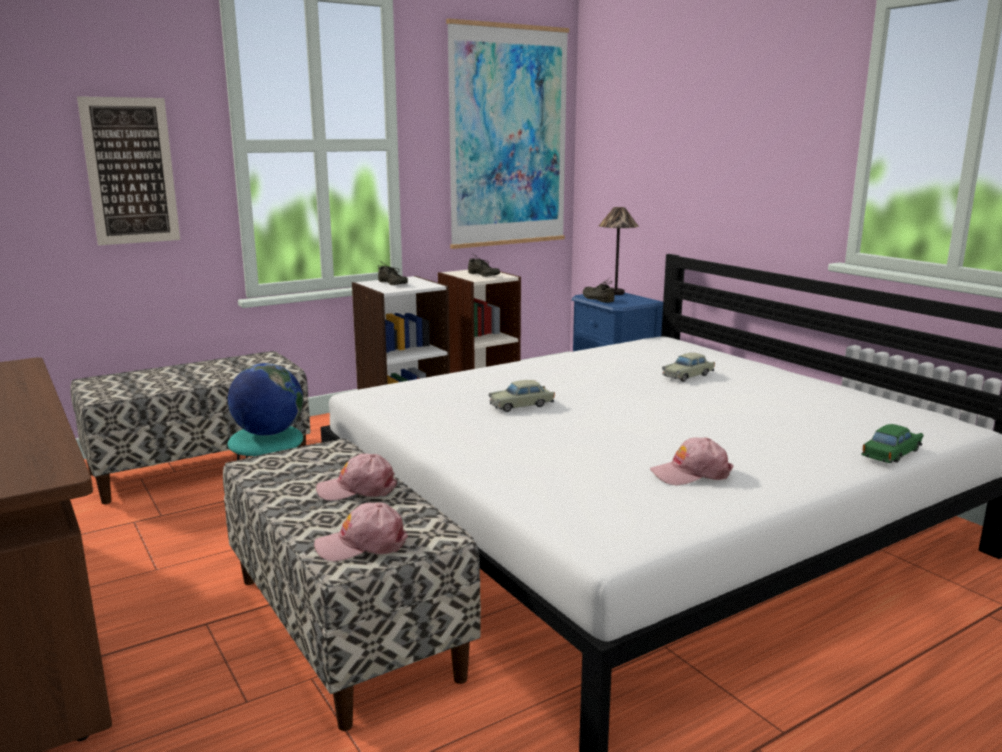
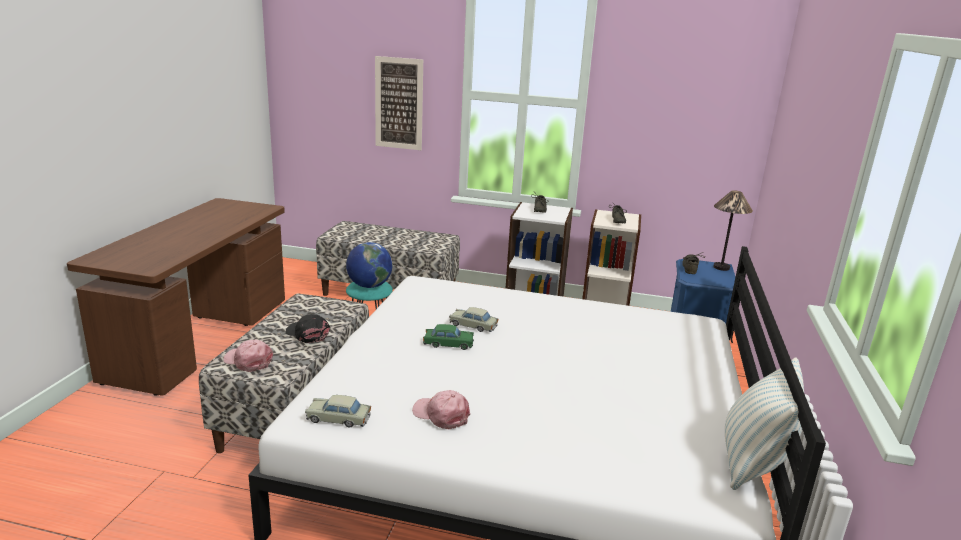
camera: 45 degrees right, 5 degrees up
(357, 489) = (308, 334): pink cap -> black cap
(508, 137) = (695, 108): picture -> none
(688, 375) = (635, 356): beige toy car -> beige toy car (338, 419)
(890, 453) = (603, 484): green toy car -> green toy car (448, 344)
(902, 401) = (753, 462): none -> pillow

